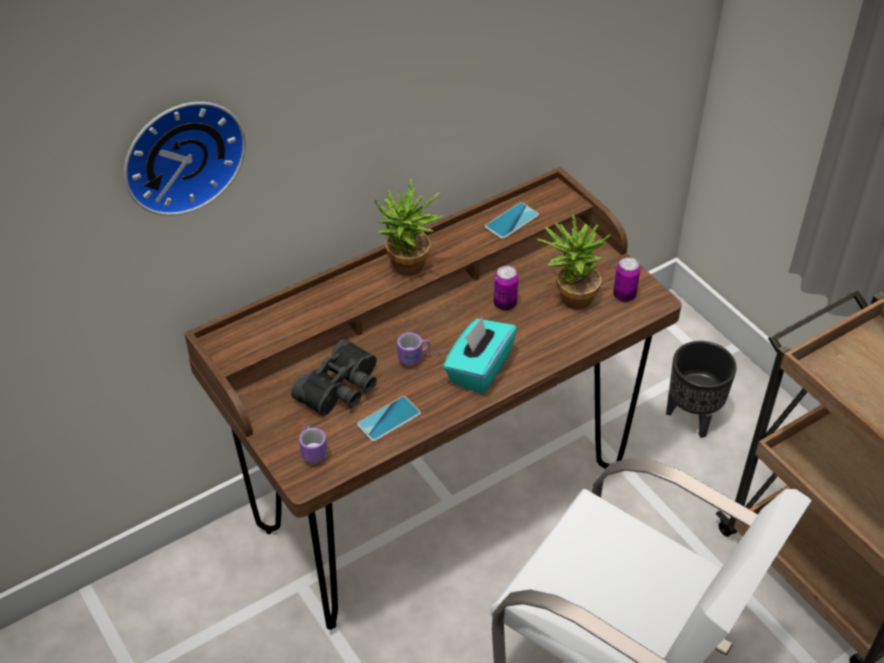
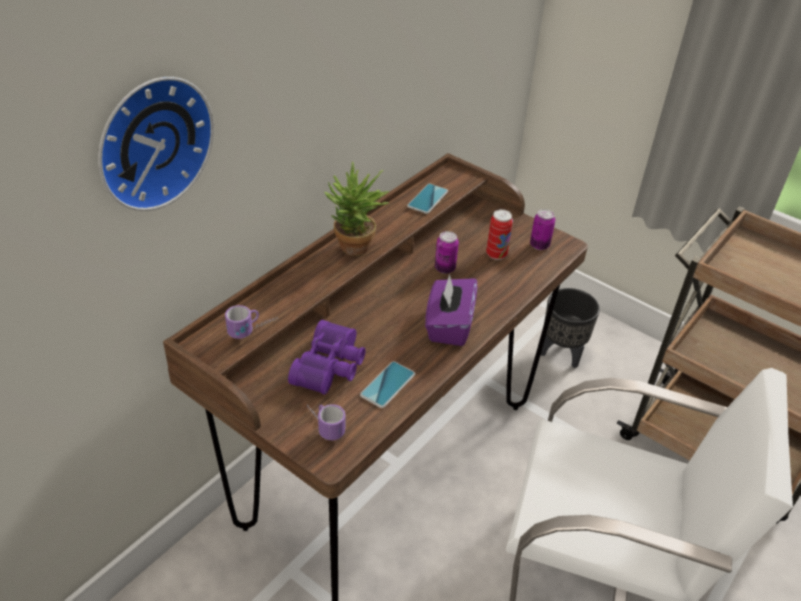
camera: 20 degrees left, 5 degrees down
(342, 389) = (332, 367): black binoculars -> purple binoculars
(424, 358) = (395, 325): mug -> mug (254, 330)
(479, 369) = (448, 325): turquoise tissue box -> purple tissue box
(569, 298) = (496, 254): potted plant -> can

